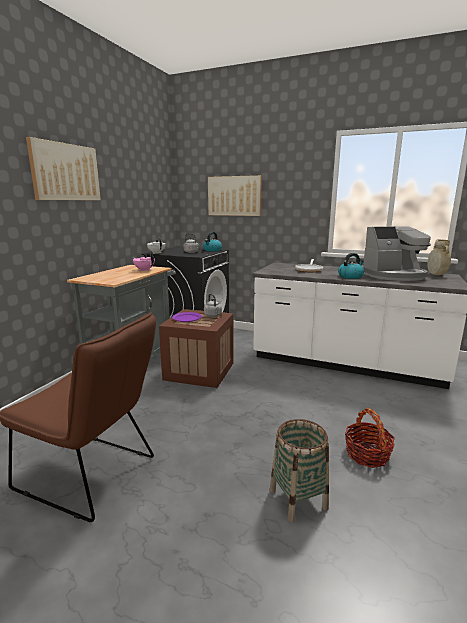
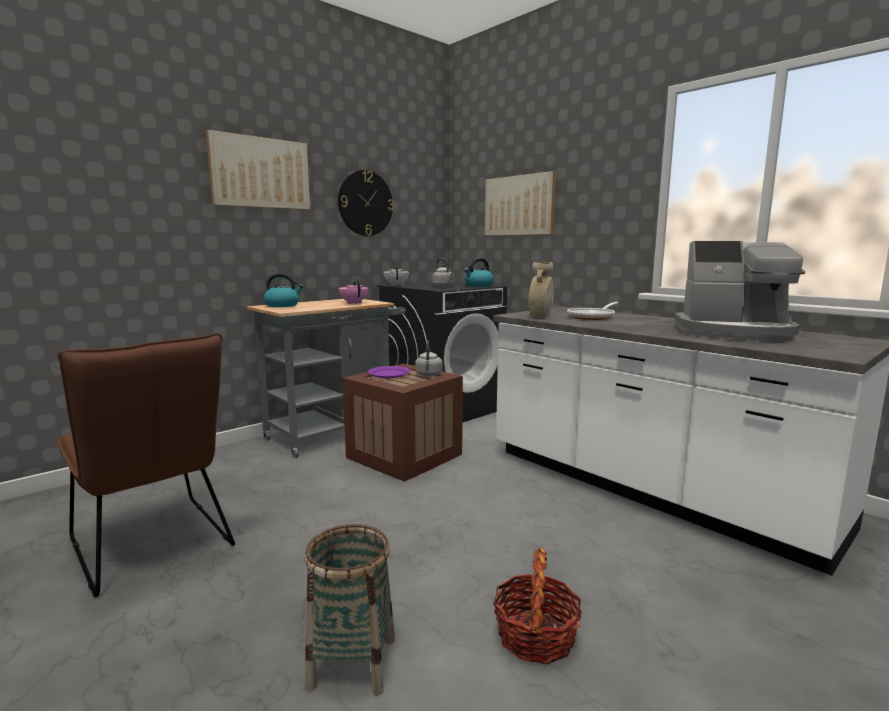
camera: 25 degrees right, 5 degrees down
(130, 193) = (365, 203): none -> wall clock
(350, 276) = (643, 328): kettle -> kettle (283, 305)
(436, 274) = (835, 337): beige vase -> beige vase (540, 317)

